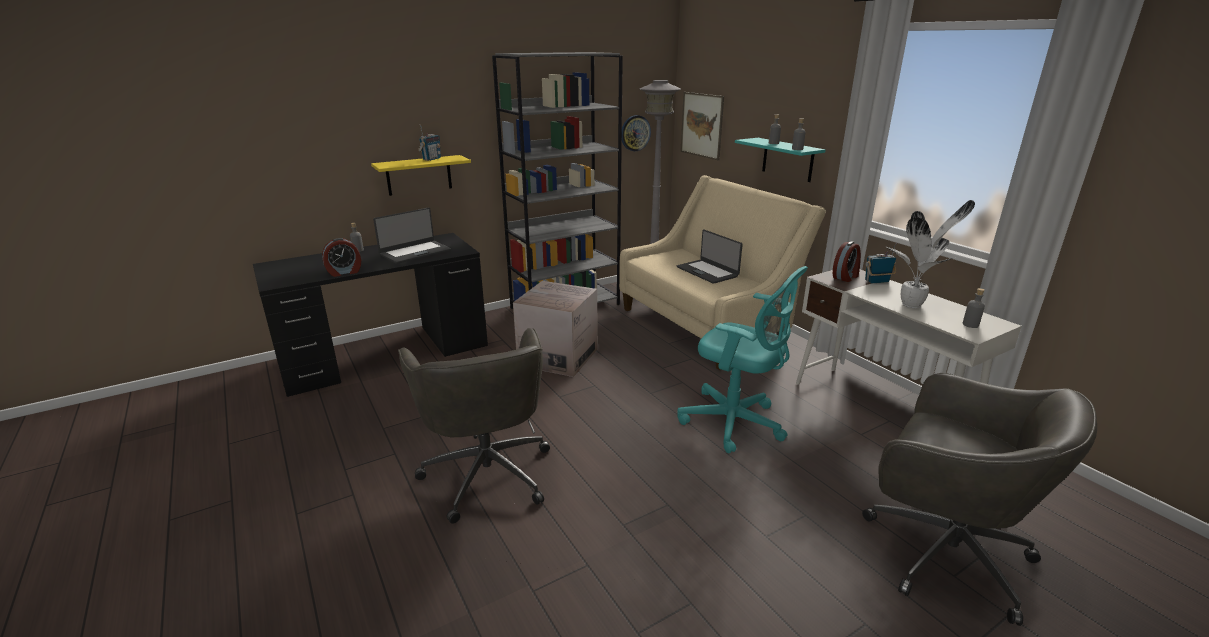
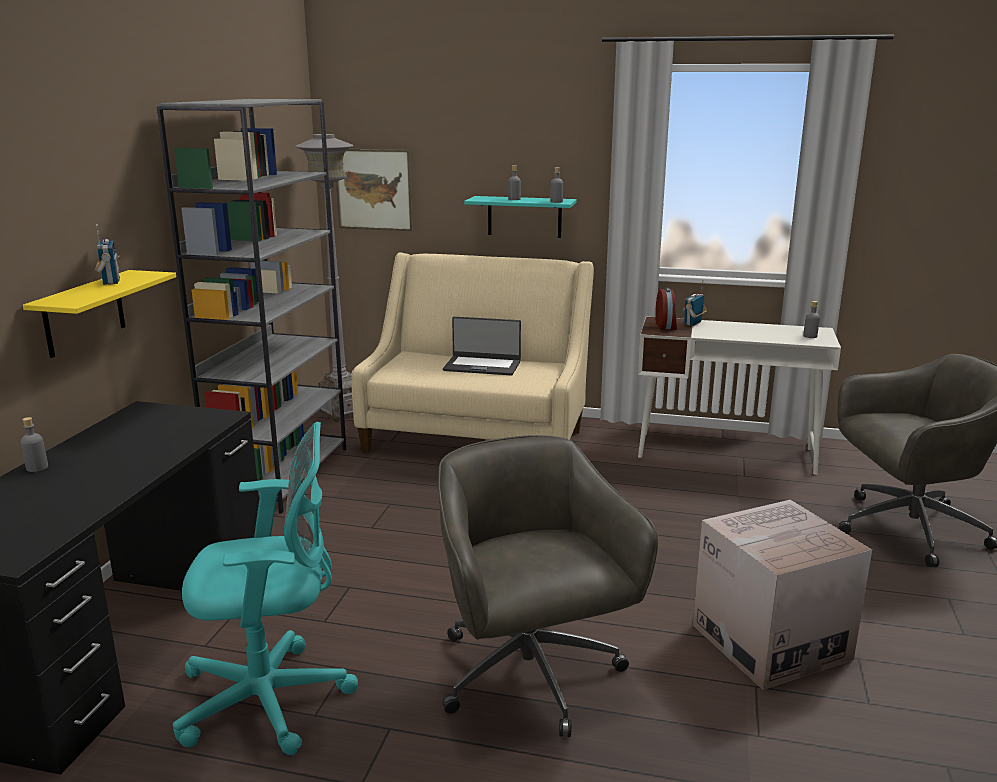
camera: 45 degrees left, 5 degrees down
(344, 272) = (105, 499): alarm clock -> none
(415, 252) = (150, 440): laptop -> none
(487, 472) = (530, 677): grey office chair -> grey office chair turned 135 degrees counterclockwise
(558, 357) = (381, 531): cardboard box -> cardboard box (770, 641)
(635, 133) = (290, 209): wall clock -> none
(735, 423) = (654, 511): turquoise office chair -> turquoise office chair (272, 699)
(913, 305) = (753, 333): potted plant -> none

